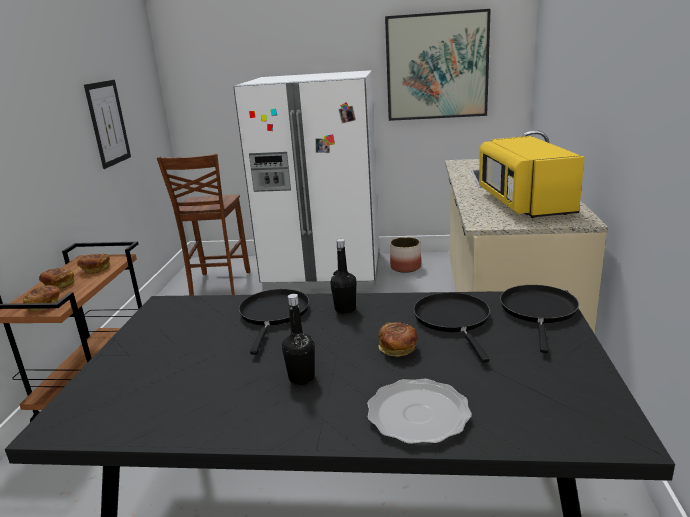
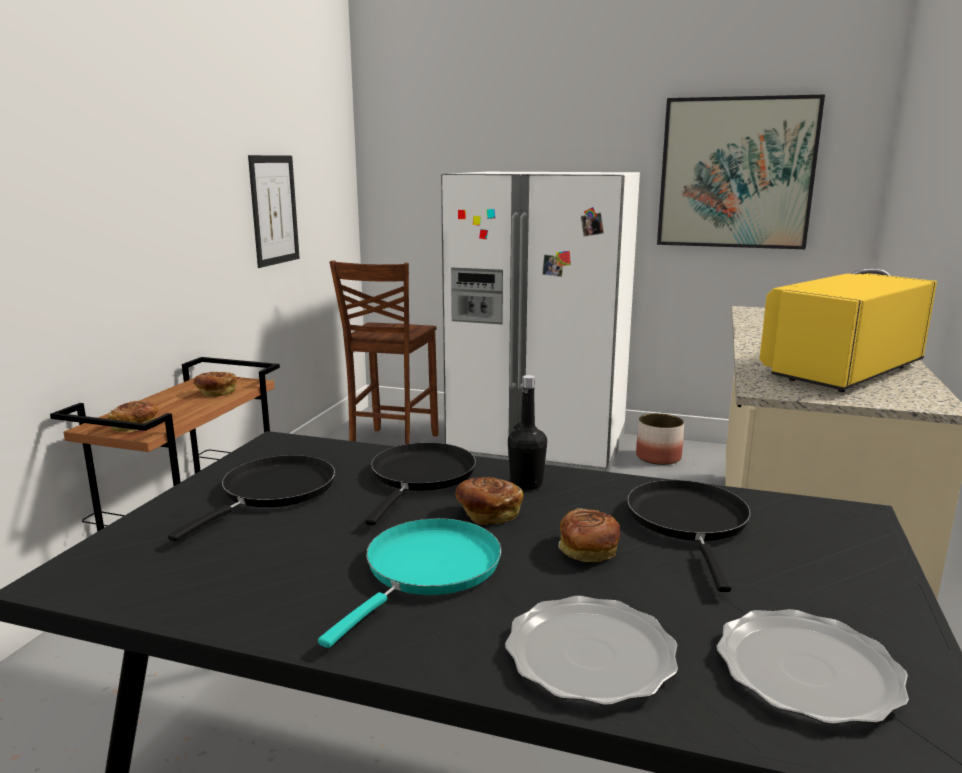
camera: 10 degrees right, 5 degrees down
(58, 285) = (162, 405): bread -> bread (487, 513)
(301, 378) = (428, 570): black bottle -> turquoise frying pan
(523, 203) = (840, 371): yellow microwave -> yellow microwave turned 45 degrees clockwise
(538, 311) = (834, 530): black frying pan -> black frying pan (274, 492)
(541, 401) = (807, 670): none -> plate

